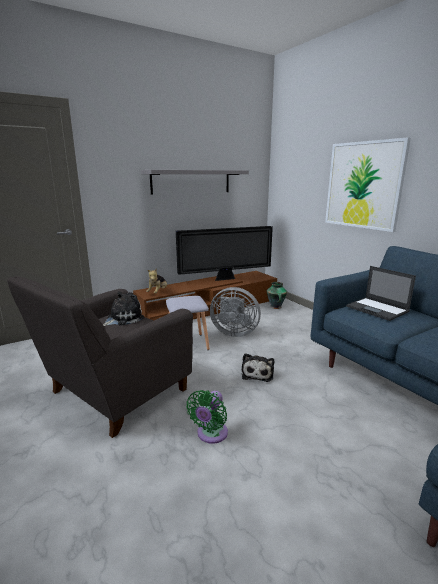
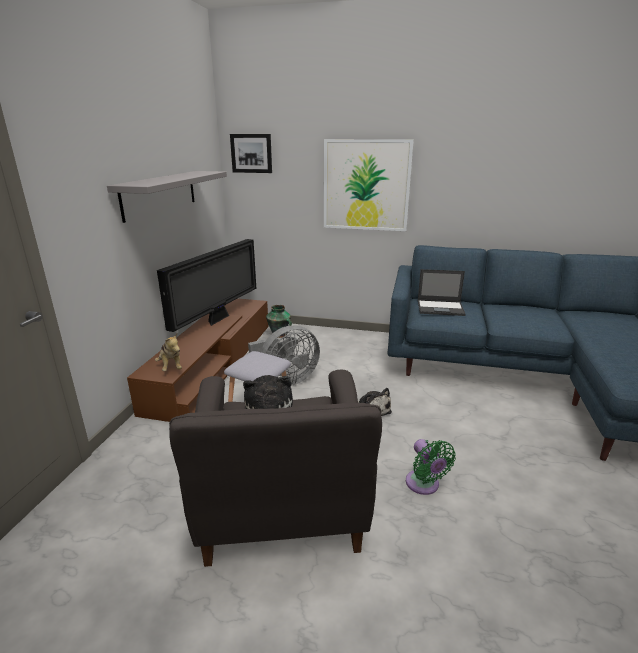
camera: 45 degrees left, 5 degrees up
(286, 159) = (251, 153): none -> picture

